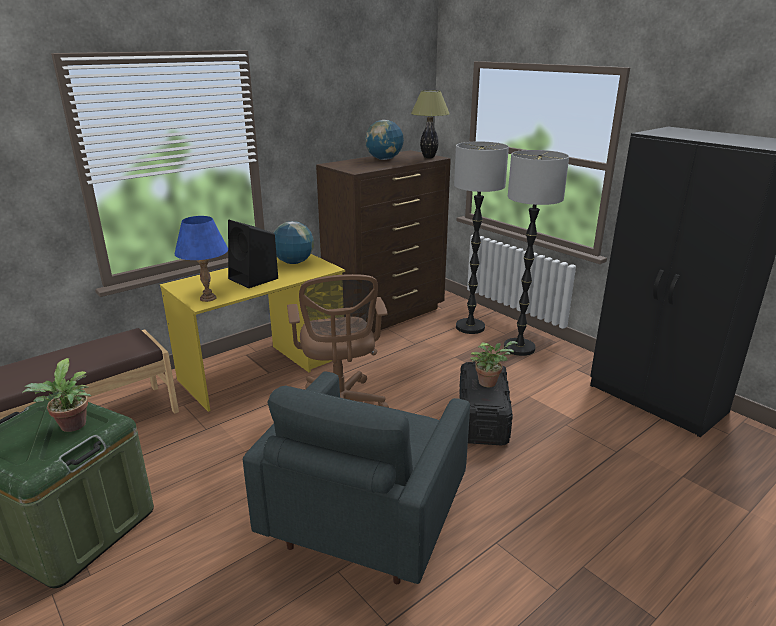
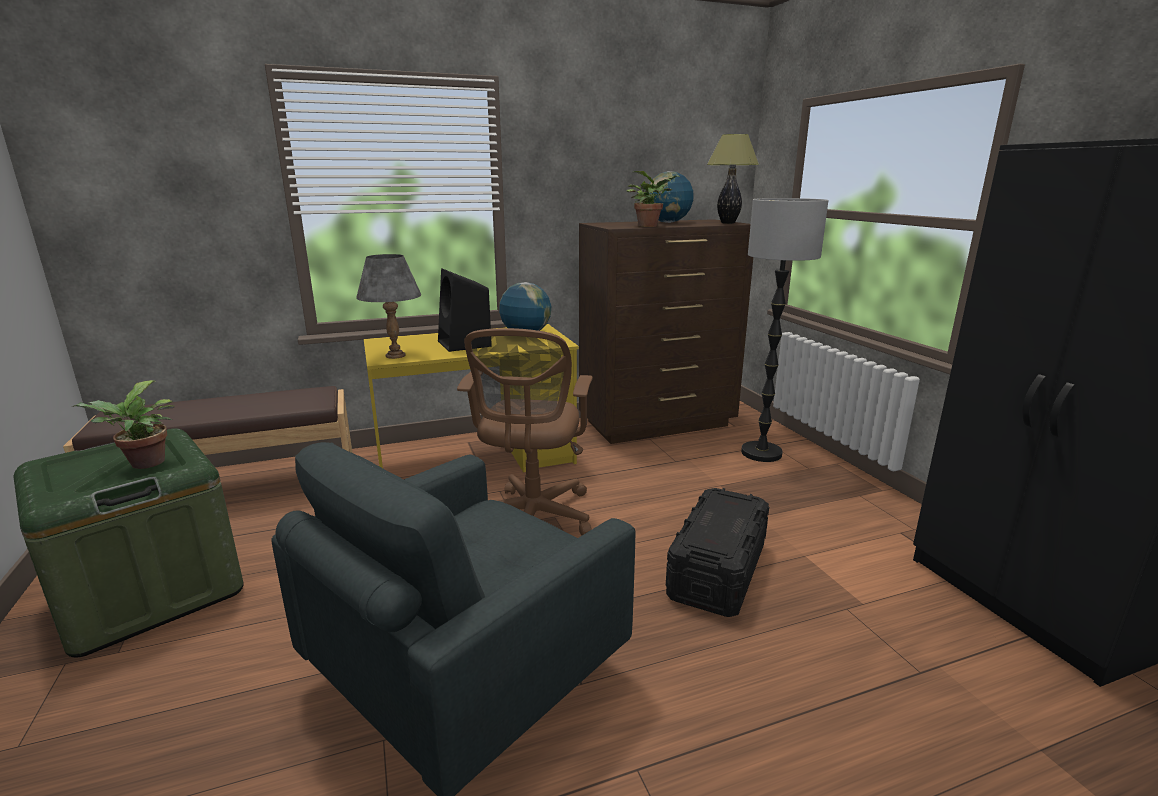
camera: 20 degrees right, 5 degrees down
(208, 298) = (395, 355): blue table lamp -> grey table lamp
(489, 382) = (730, 519): potted plant -> potted plant (650, 226)
(519, 348) = (820, 489): floor lamp -> none

